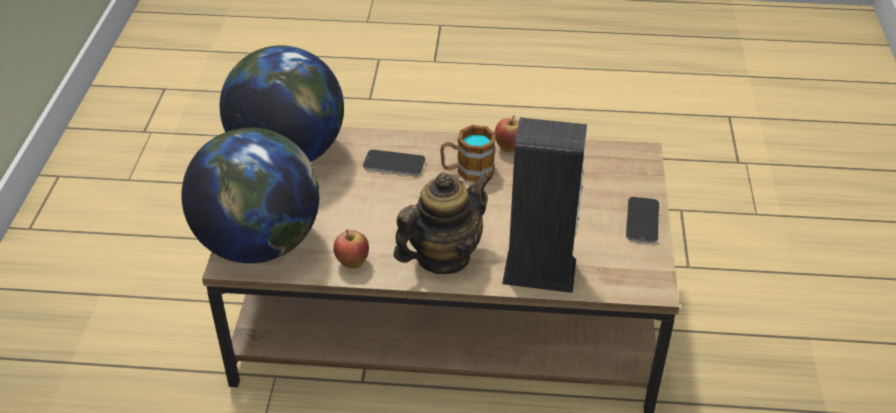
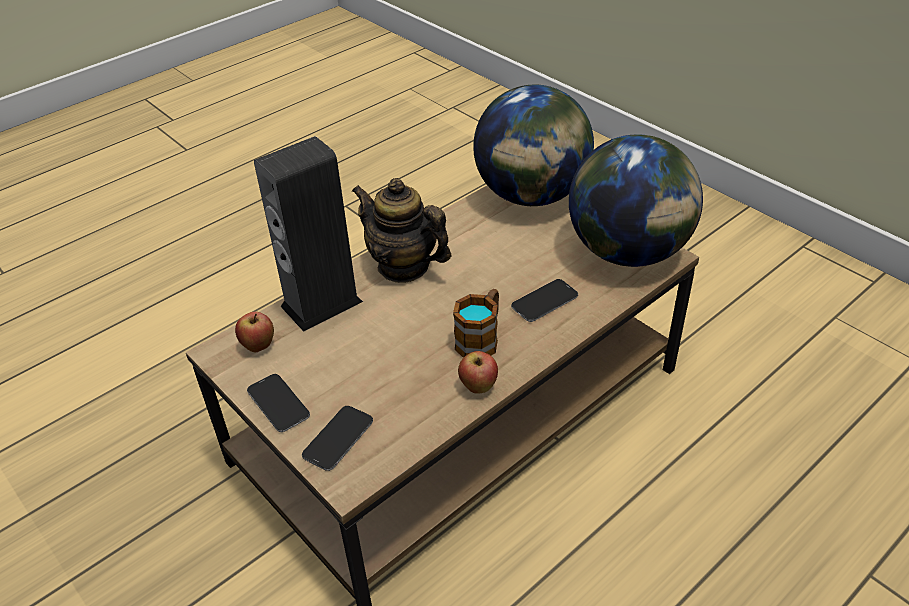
camera: 135 degrees right, 0 degrees up
(352, 263) = (456, 223): apple -> apple (259, 346)
(443, 257) = (404, 266): teapot -> teapot turned 120 degrees clockwise
(624, 177) = (338, 438): none -> phone

